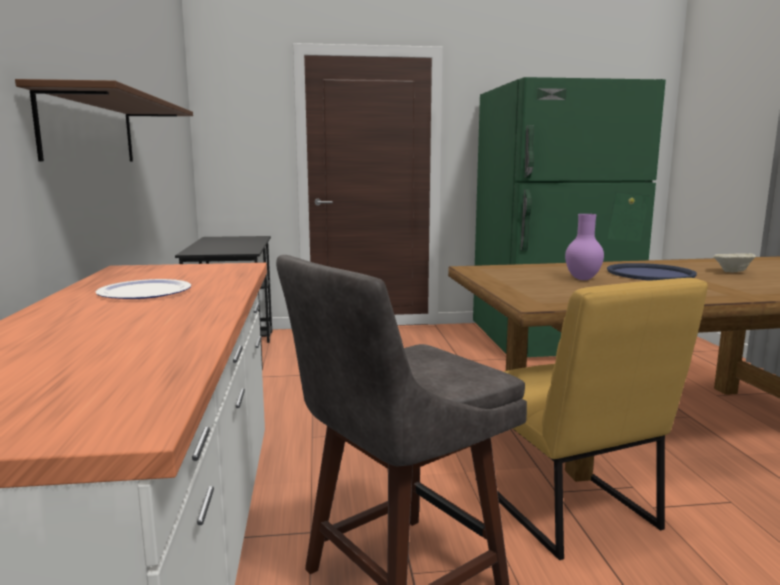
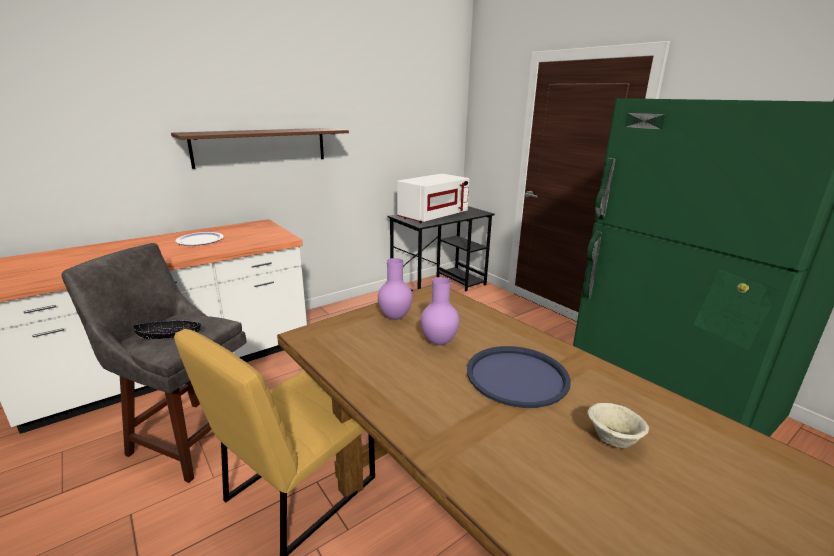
camera: 60 degrees right, 10 degrees up
(228, 246) = (432, 216): none -> white microwave
(432, 372) = (169, 336): none -> black bowl
(518, 282) = (394, 317): none -> purple vase

